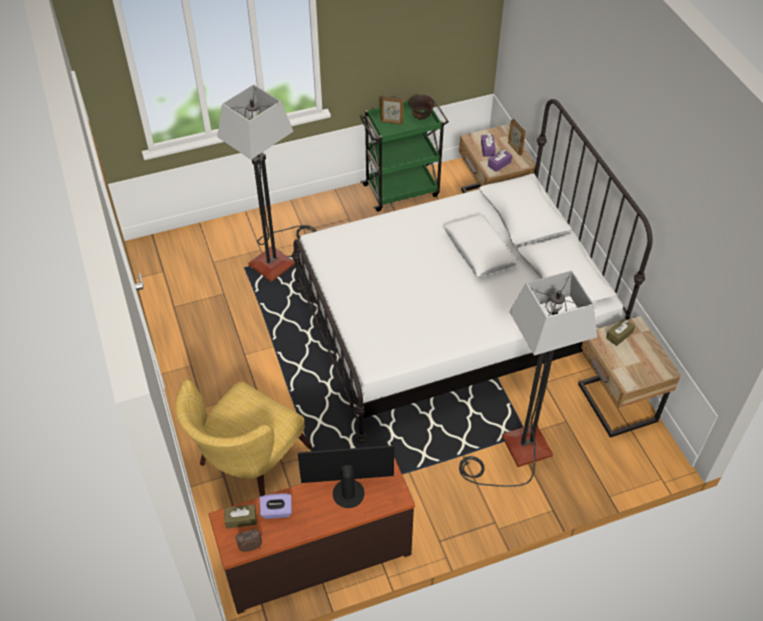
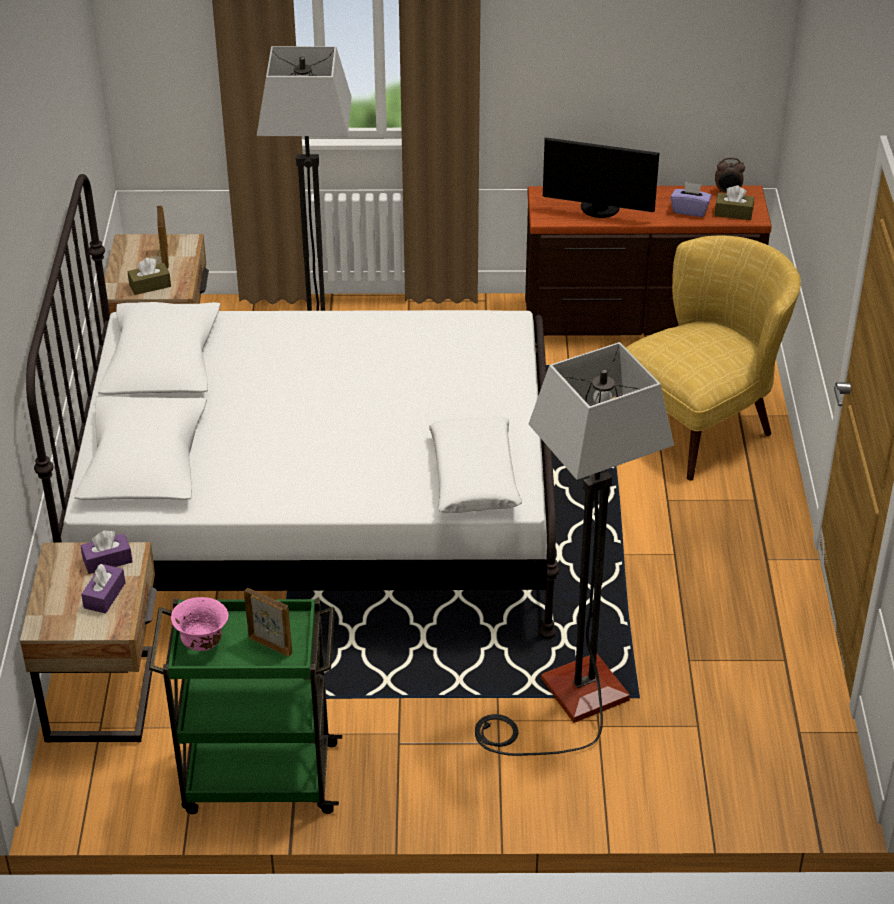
camera: 160 degrees left, 10 degrees down
(421, 116) = (202, 642): brown bowl -> pink bowl
(479, 251) = (261, 421): white pillow -> white pillow (474, 476)
(514, 149) = (53, 583): picture frame -> picture frame (165, 258)

